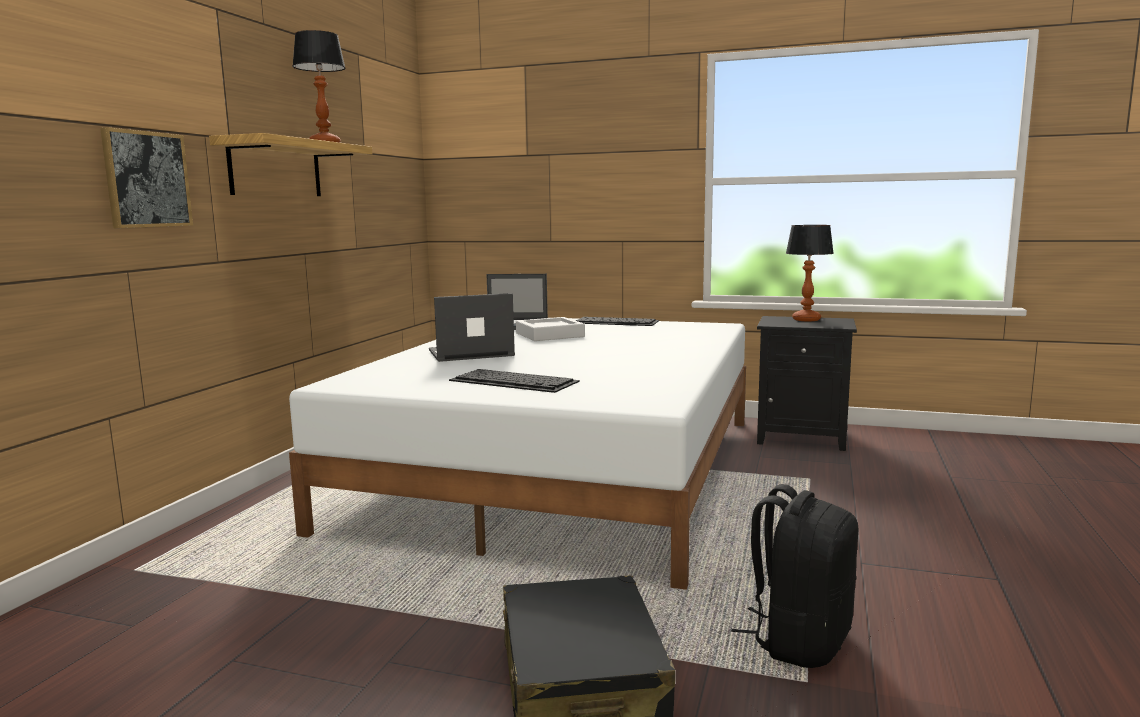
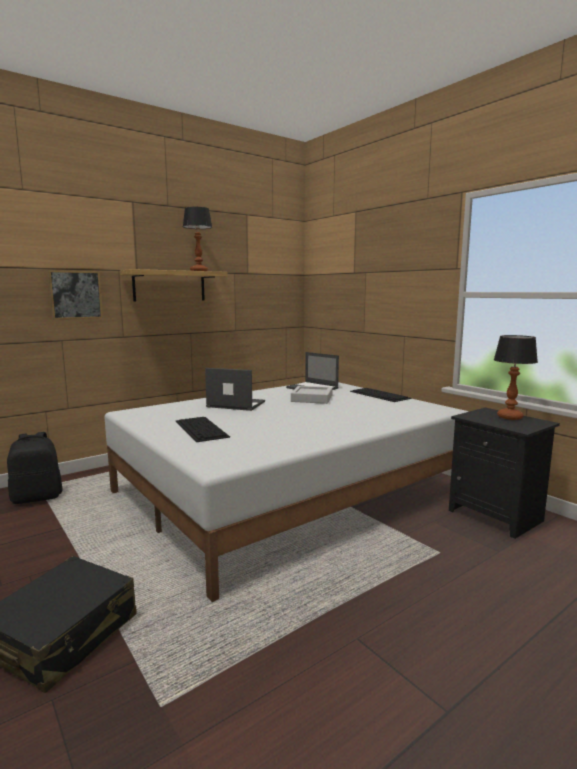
camera: 35 degrees right, 0 degrees up
(799, 640) = (210, 674): black backpack -> black backpack (37, 497)

